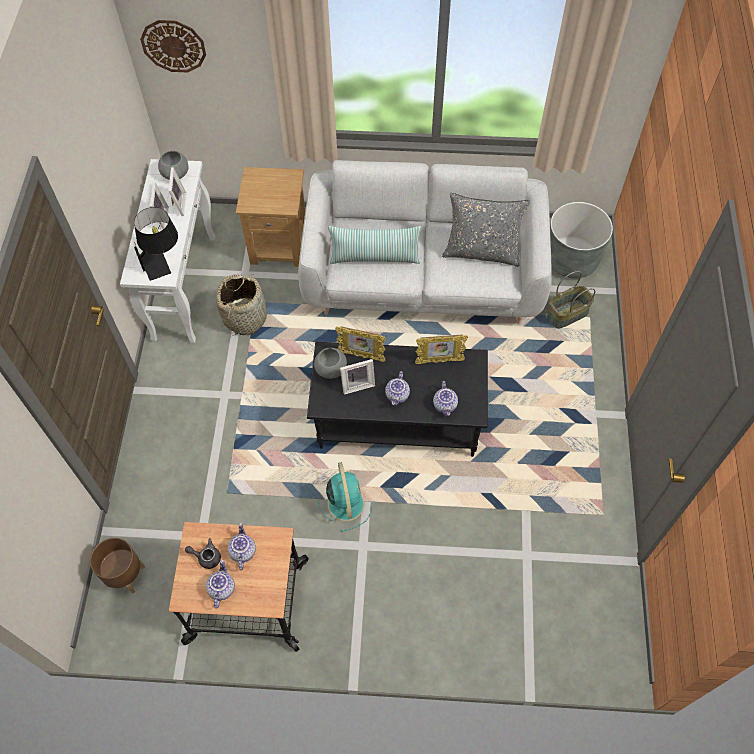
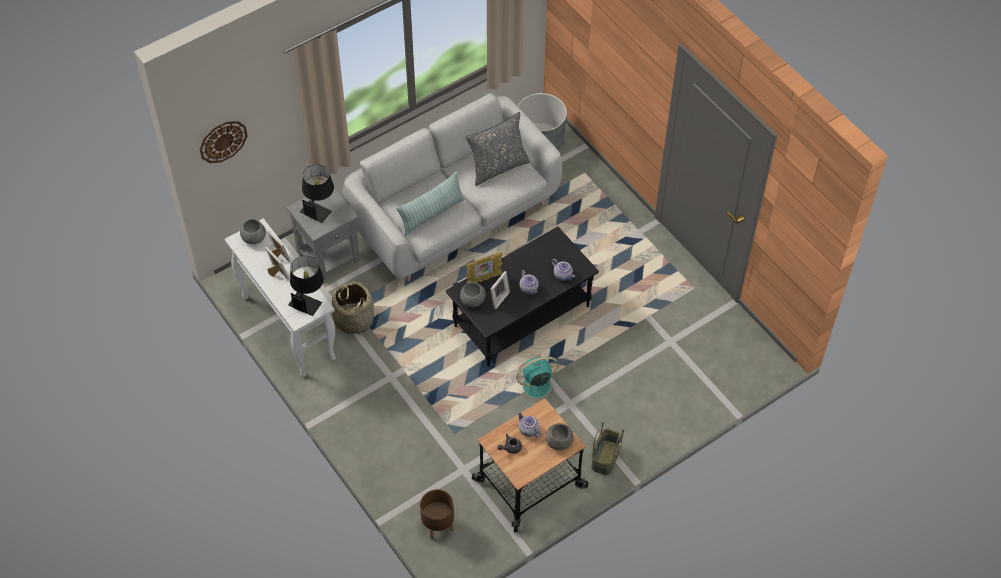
camera: 40 degrees left, 5 degrees down
(221, 588) = (535, 457): teapot -> none
(260, 591) = (559, 442): none -> grey bowl
(271, 184) = (319, 207): none -> black table lamp
(279, 245) = (329, 255): brown side table -> grey side table
(345, 502) = (535, 386): turquoise fan -> turquoise fan turned 60 degrees counterclockwise
(439, 361) = (535, 251): picture frame -> none
(567, 315) = (569, 180): basket -> basket (606, 458)

